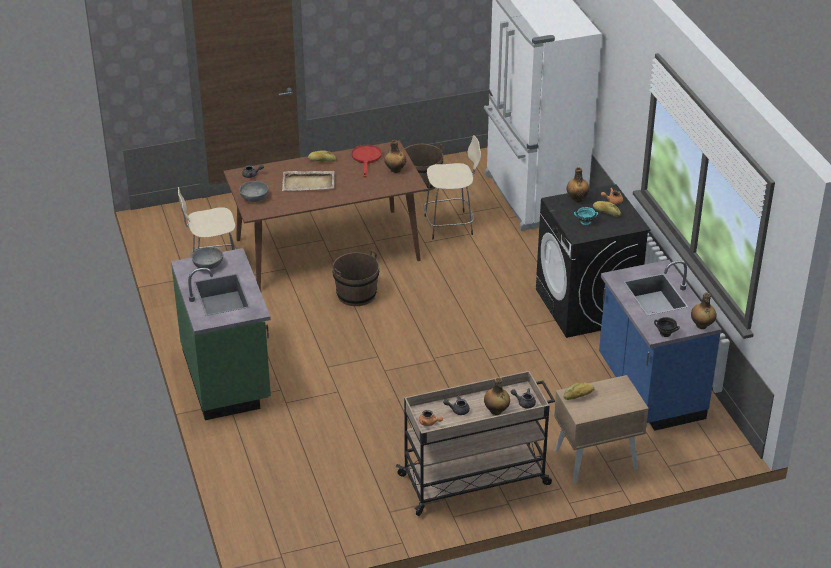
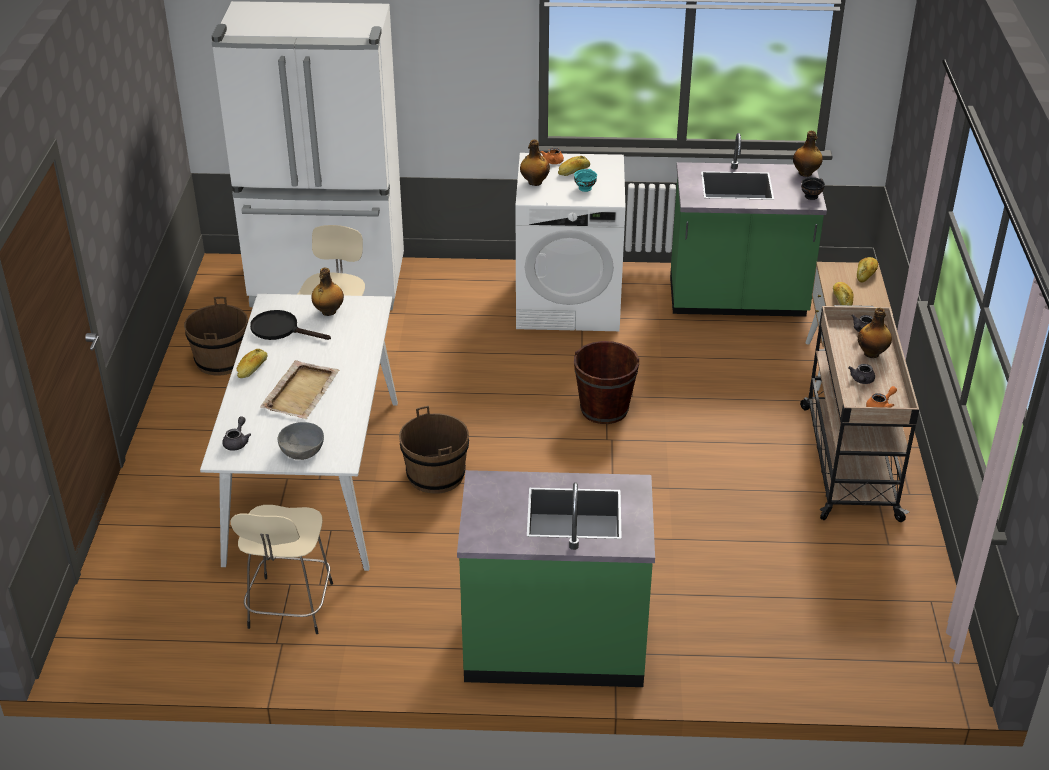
camera: 70 degrees left, 0 degrees up
(208, 265) = (491, 513): grey bowl -> none
(328, 249) = (314, 478): brown dining table -> white dining table
(366, 159) = (281, 329): red frying pan -> black frying pan
(466, 350) = (604, 409): none -> brown bucket
(586, 306) = (569, 303): black washing machine -> white washing machine
(625, 403) = (866, 274): none -> bread
(649, 390) = (737, 301): blue counter -> green counter

